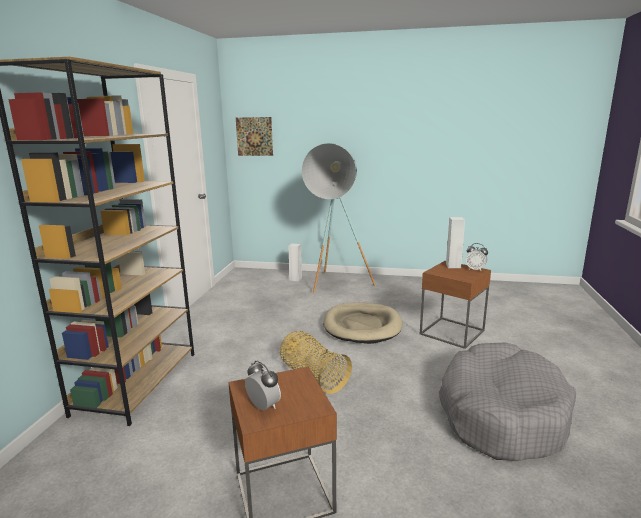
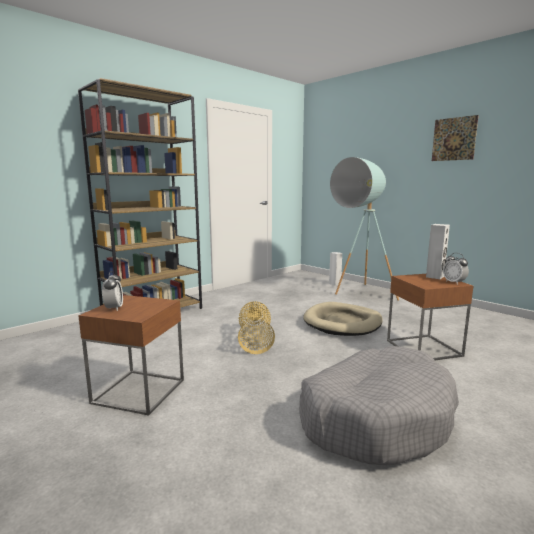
camera: 35 degrees right, 5 degrees down
(254, 136) = (322, 160): picture -> picture (454, 139)

